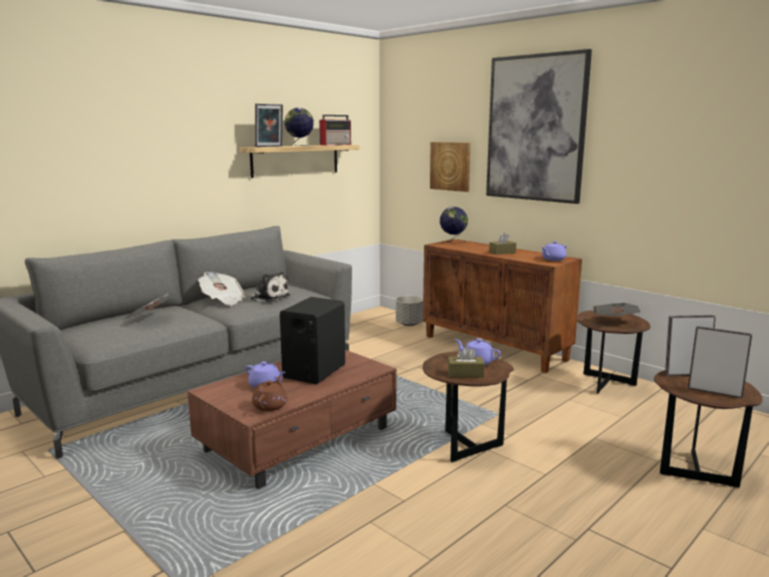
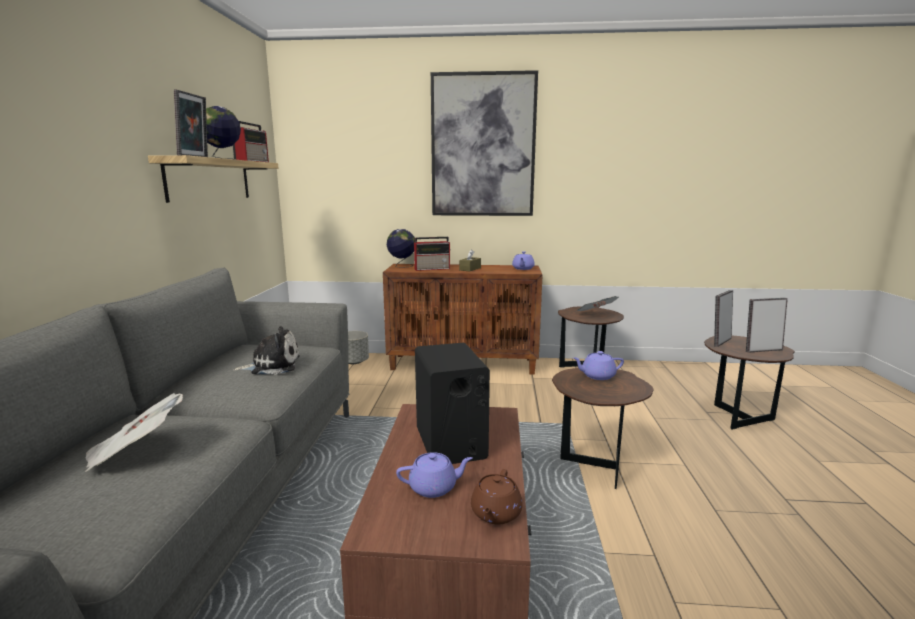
camera: 40 degrees left, 0 degrees up
(223, 300) = (211, 385): newspaper -> none
(270, 405) = (495, 513): brown teapot -> brown teapot turned 135 degrees counterclockwise
(450, 166) = (382, 187): picture -> none
(465, 374) = (617, 391): brown tissue box -> none
(471, 247) = (433, 268): none -> radio

